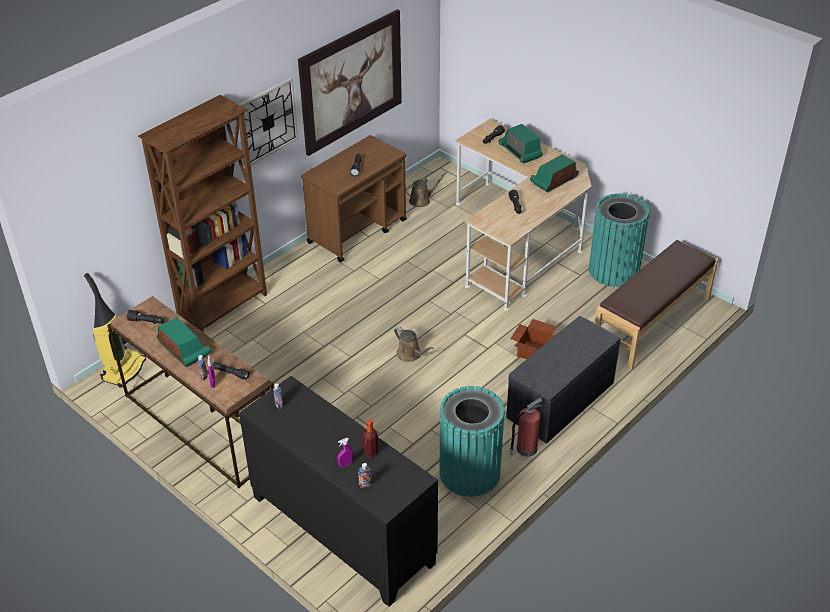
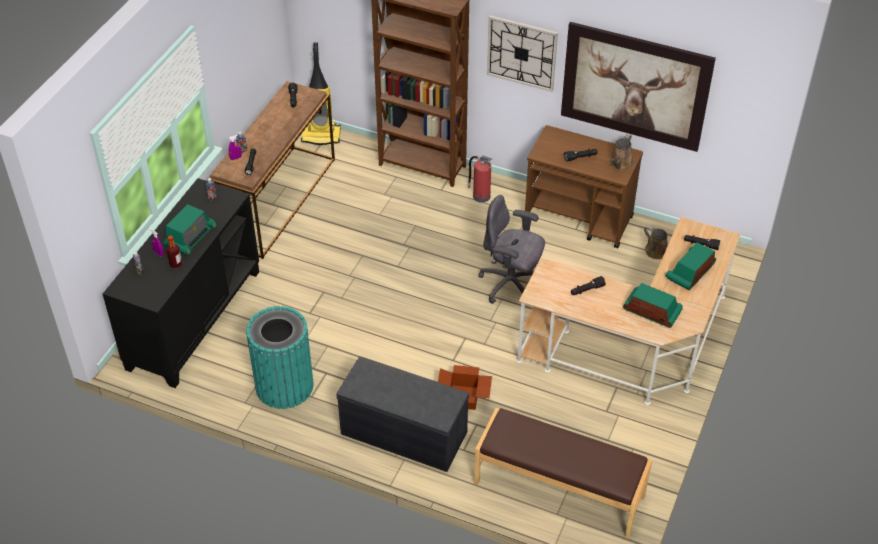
camera: 70 degrees right, 5 degrees up
(183, 349) = (269, 129): radio -> radio (190, 237)
(410, 354) = (418, 306): brown watering can -> brown watering can (620, 164)
(414, 290) = (511, 284): none -> grey office chair
(525, 449) = (328, 420): fire extinguisher -> fire extinguisher (480, 196)
(614, 270) = (630, 440): turquoise trash can -> none

